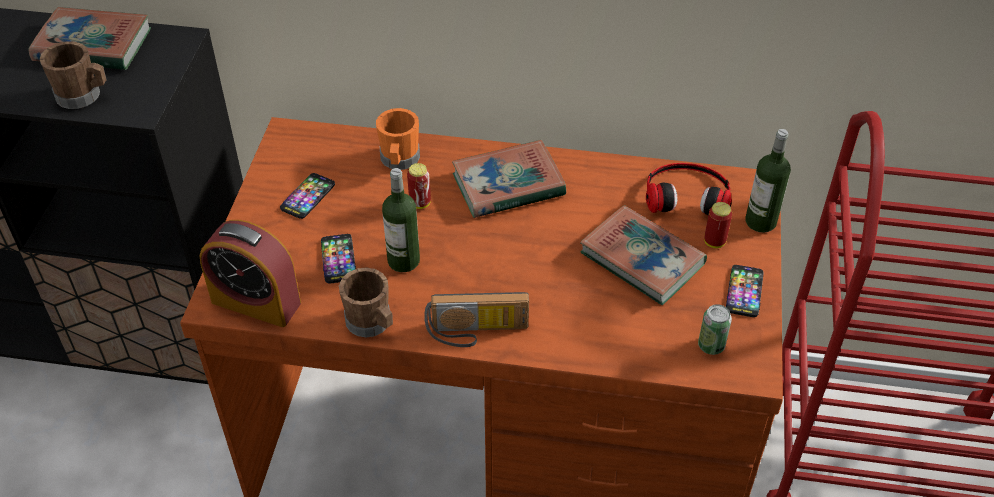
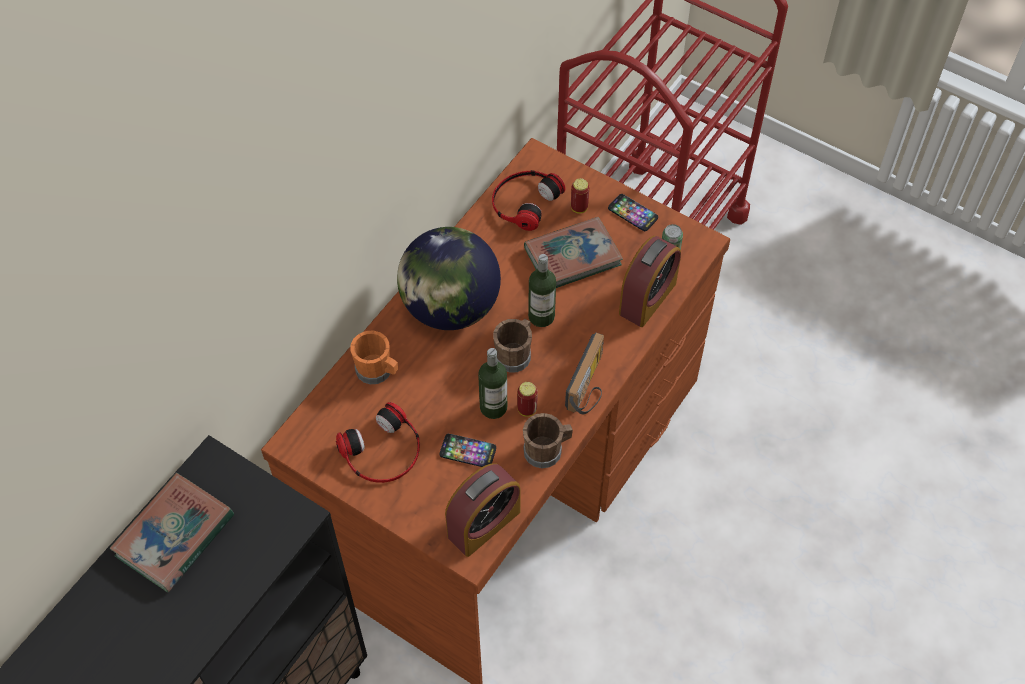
camera: 65 degrees left, 10 degrees up
(83, 96) = (249, 558): brown mug -> brown mug (515, 354)
(308, 197) = (383, 451): phone -> headphones
(420, 203) = (436, 374): can -> can (527, 409)
(508, 185) = (450, 307): book -> globe
(631, 345) = (647, 298): none -> alarm clock
(760, 221) = (574, 172): bottle -> bottle (541, 316)

